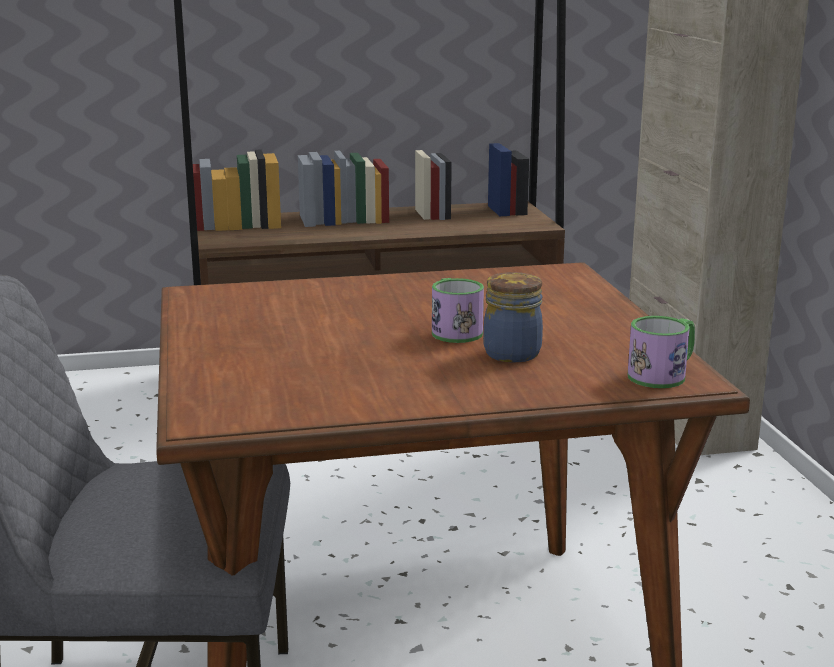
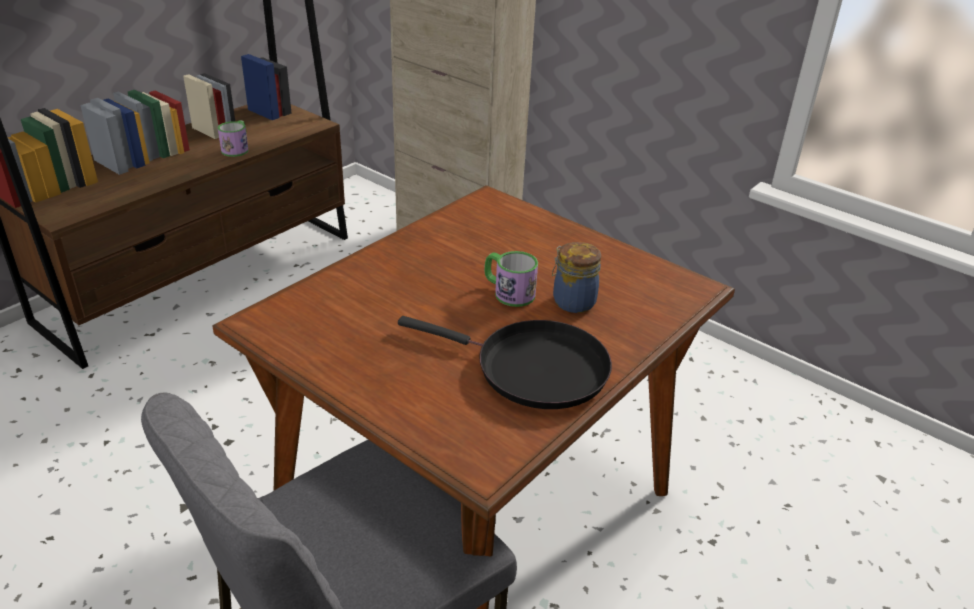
camera: 40 degrees left, 15 degrees up
(374, 381) = (533, 369): none -> black frying pan
(663, 374) = (676, 287): mug -> mug (237, 148)

